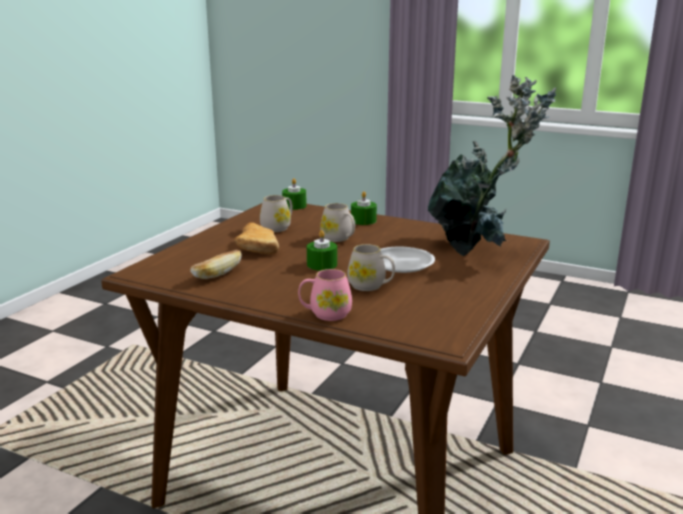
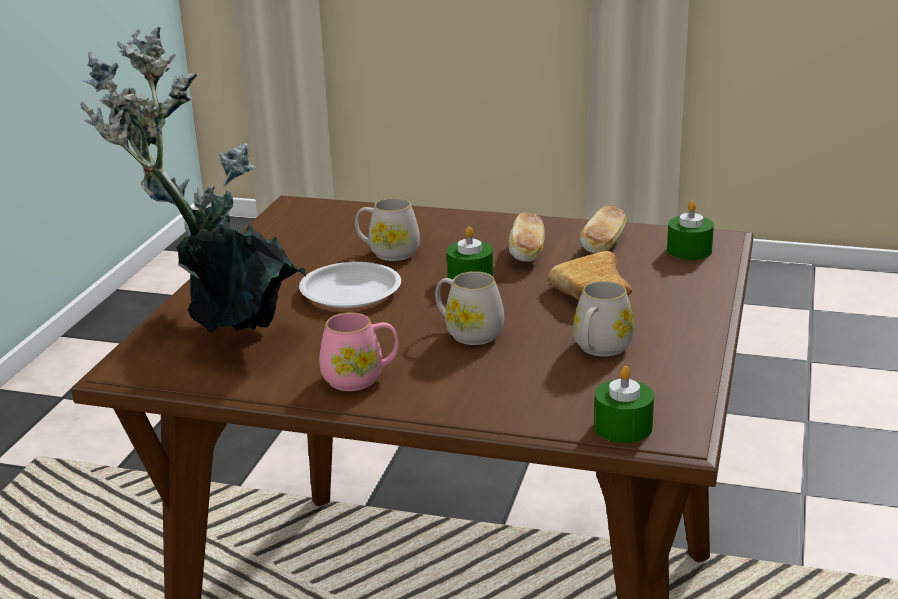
camera: 170 degrees right, 5 degrees up
(273, 276) = (527, 253): none -> bread
(325, 314) = (431, 215): pink mug -> pink mug (360, 378)
(363, 221) = (441, 390): green candle -> green candle (689, 250)

